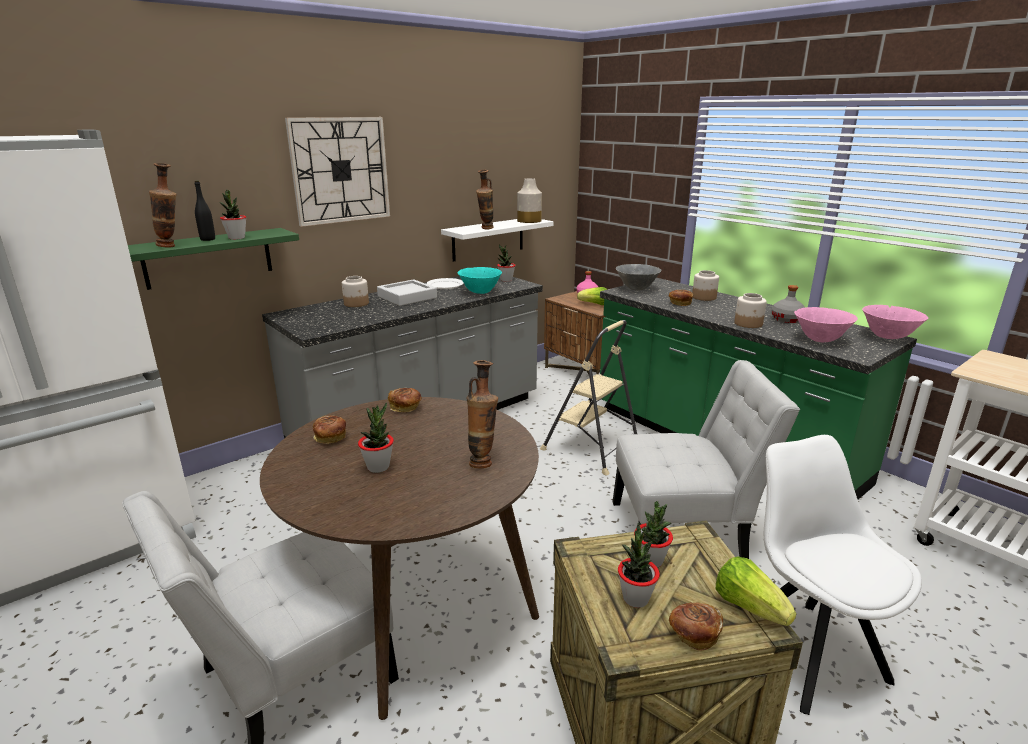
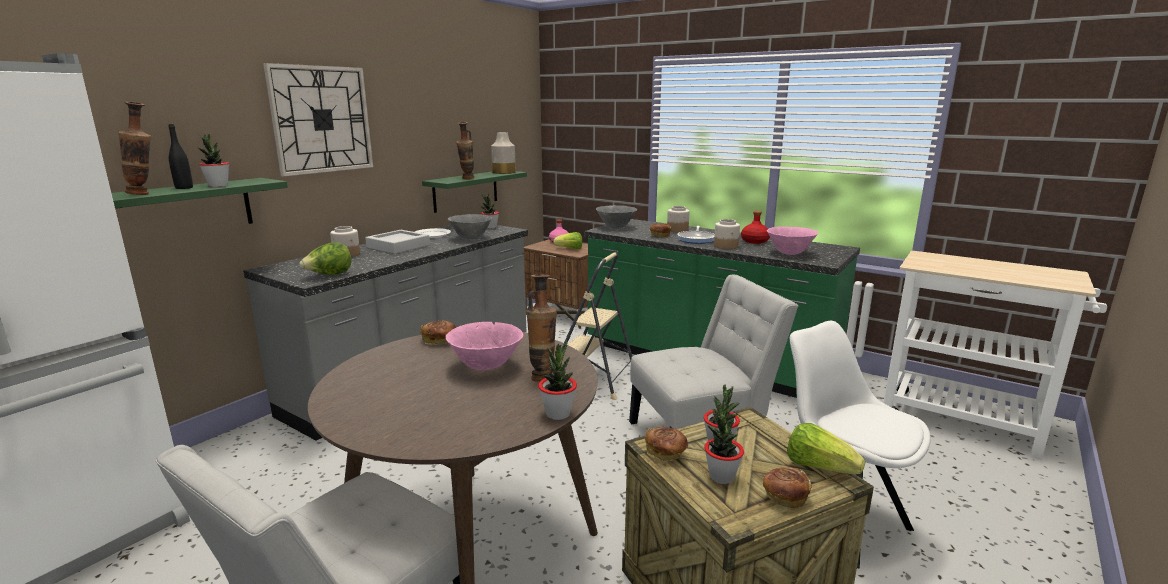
camera: 15 degrees left, 5 degrees down
(330, 327) = (329, 275): none -> lettuce
(330, 438) = (372, 374): bread -> bread (666, 453)
(378, 467) = (438, 393): potted plant -> potted plant (558, 414)
(480, 292) = (471, 238): turquoise bowl -> grey bowl
(488, 239) = (466, 190): white shelf -> green shelf
(719, 311) = (696, 239): none -> frying pan
(787, 319) = (755, 241): grey bottle -> red bottle
(887, 337) = (838, 248): pink bowl -> pink bowl (485, 367)

